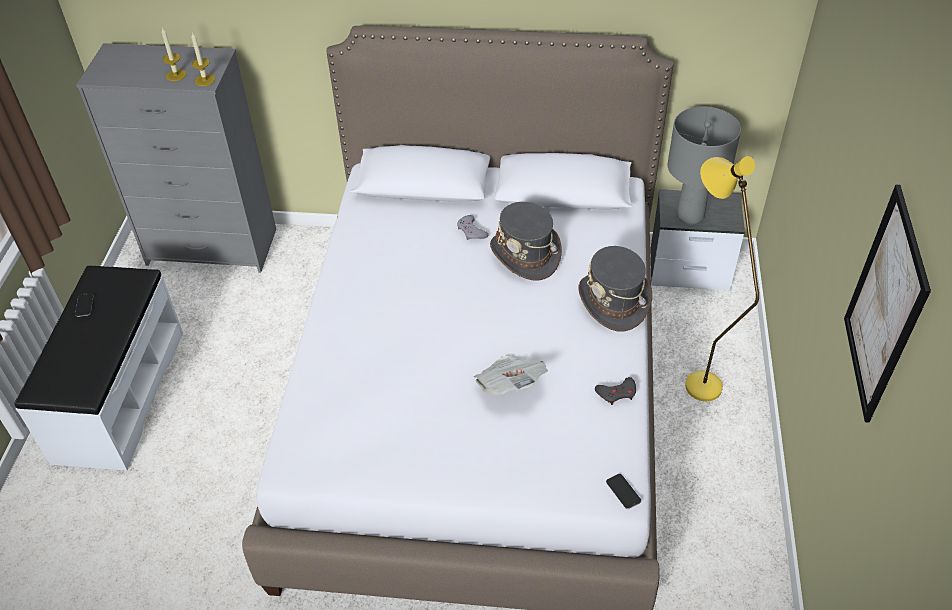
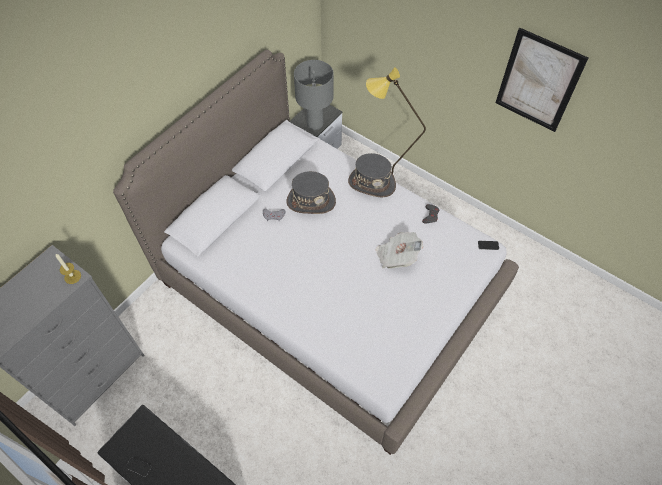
camera: 60 degrees left, 10 degrees up
(176, 75) = (48, 292): candle -> none

